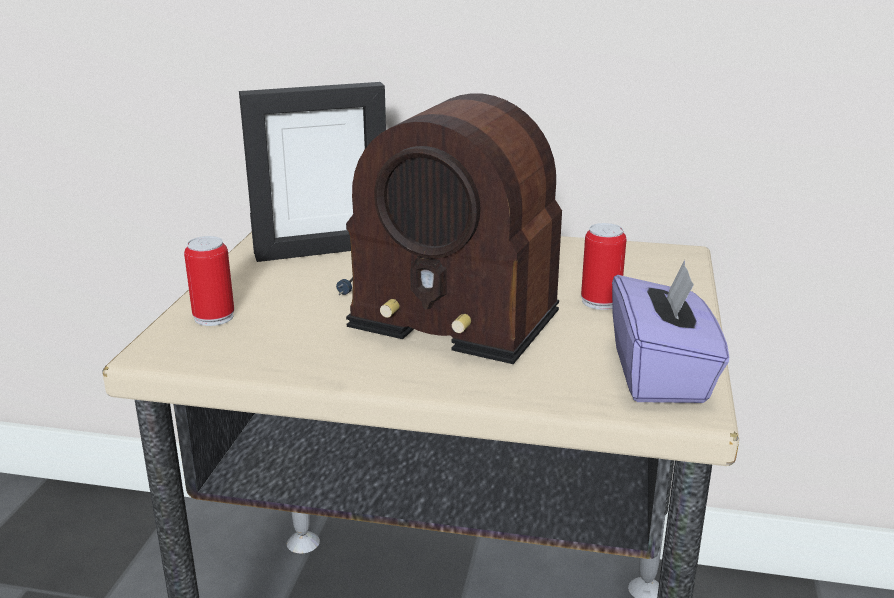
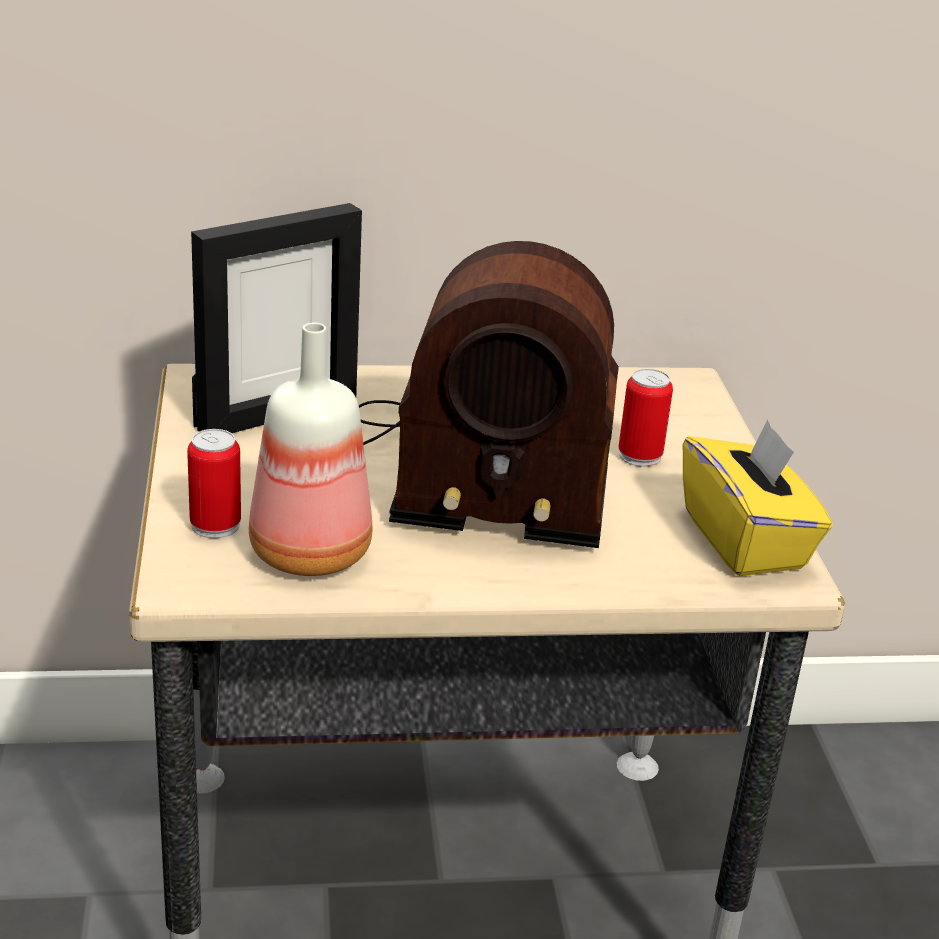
camera: 20 degrees left, 5 degrees up
(267, 343) = (306, 552): none -> bottle
(661, 374) = (745, 540): purple tissue box -> yellow tissue box

